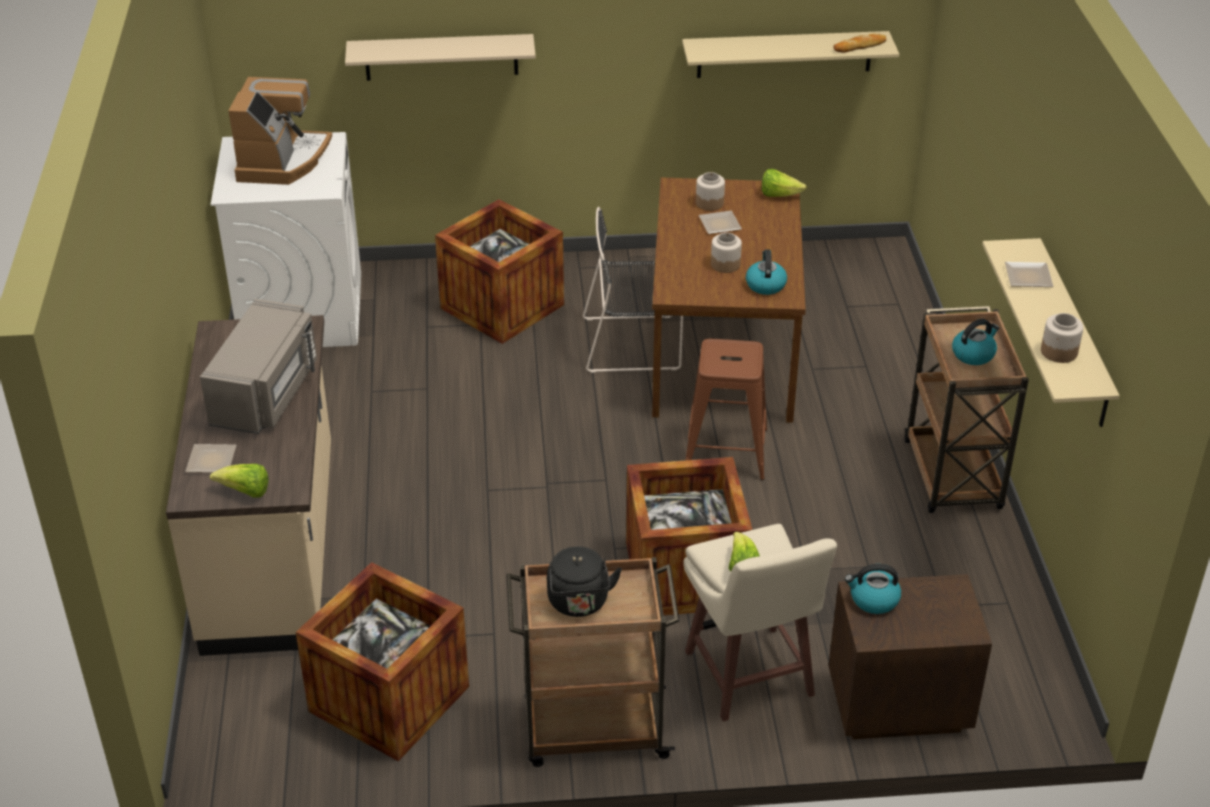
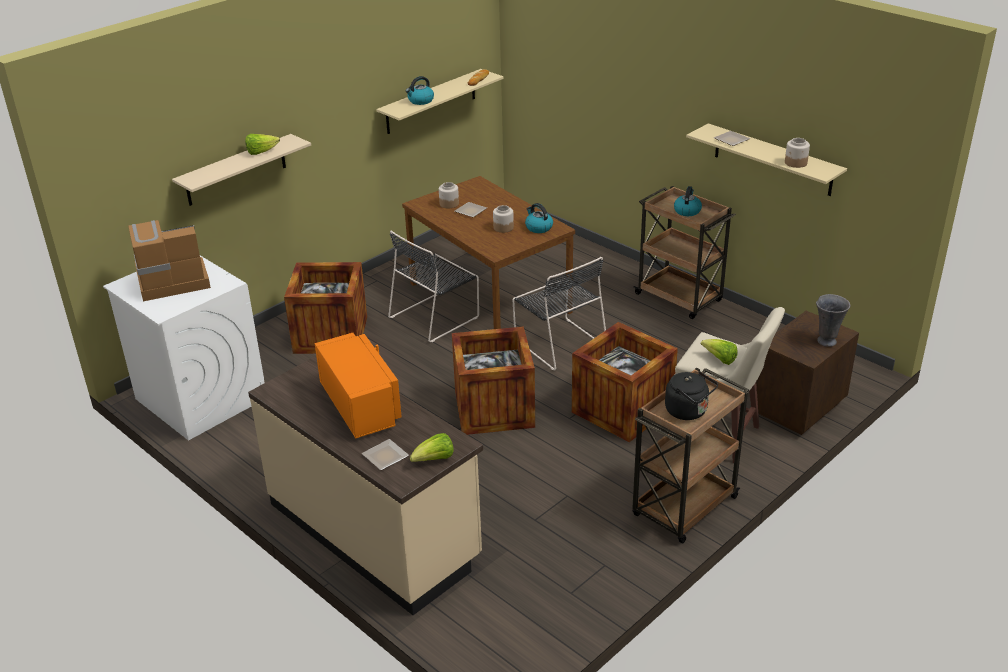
camera: 40 degrees left, 5 degrees down
(267, 393) = (361, 405): grey microwave -> orange microwave
(282, 161) = (171, 280): coffee machine -> coffee machine turned 75 degrees counterclockwise
(389, 699) = (559, 563): crate -> crate (494, 409)
(726, 451) = (559, 342): brown stool -> black chair
(779, 195) = (480, 185): lettuce -> lettuce (261, 152)
(873, 600) = (786, 343): kettle -> kettle (420, 101)
(929, 628) = (826, 341): none -> grey vase

